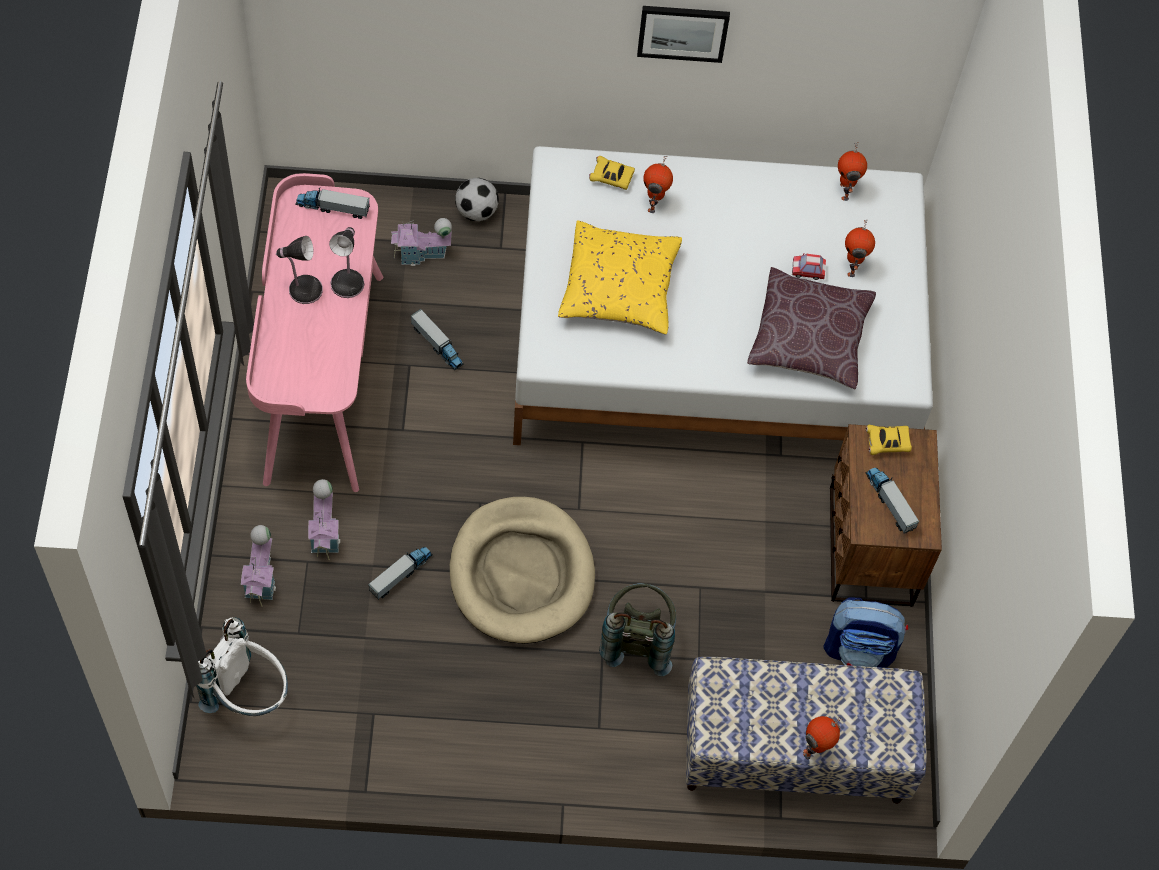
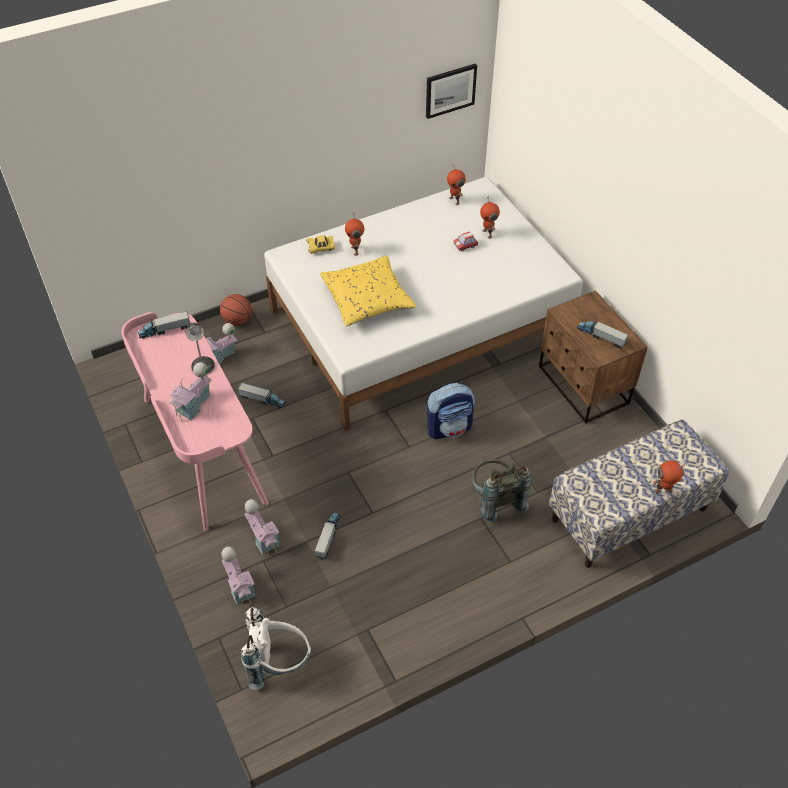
camera: 25 degrees left, 10 degrees down
(303, 289) = (176, 382): table lamp -> none
(306, 333) = (194, 405): none -> toy house
(476, 211) = (237, 320): football -> basketball
(521, 573) = (401, 499): beige dog bed -> none
(682, 32) = (331, 130): picture -> picture (450, 90)
(809, 338) = (492, 277): brown pillow -> none
(815, 751) = (663, 492): toy robot -> toy robot turned 60 degrees clockwise
(859, 650) = (620, 441): backpack -> backpack (449, 427)
(887, 443) = (575, 308): yellow toy car -> none

